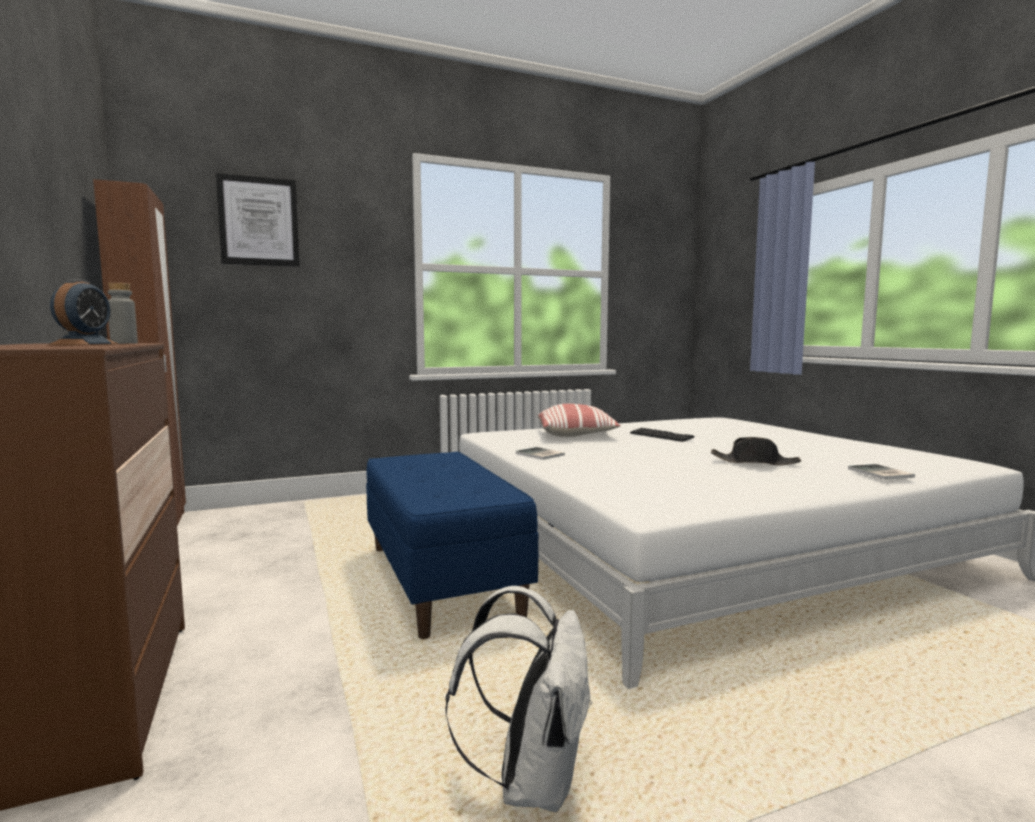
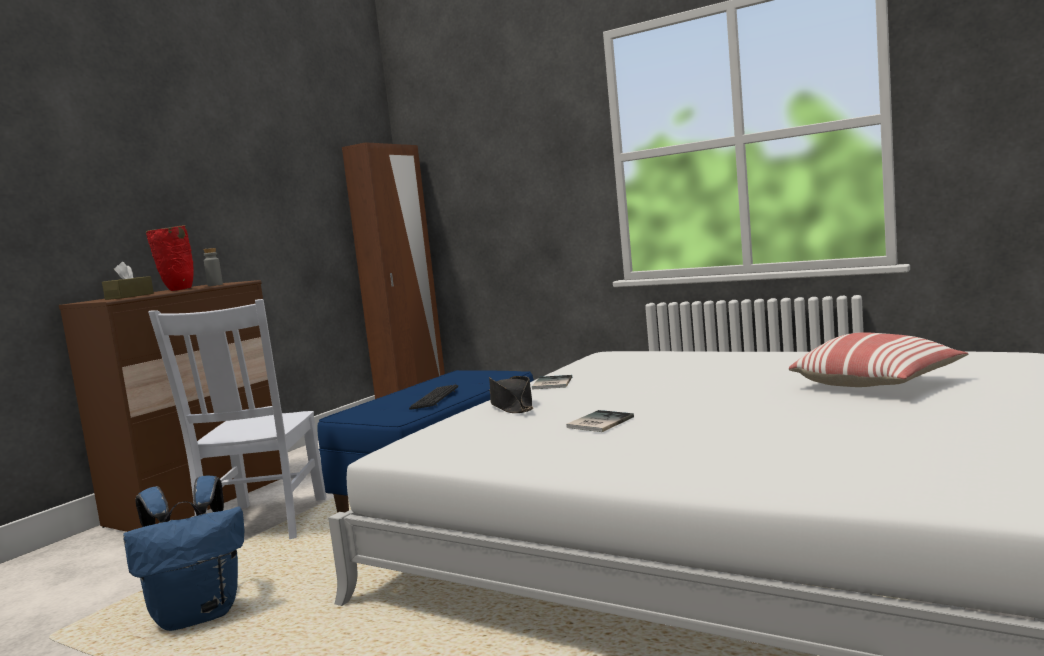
camera: 55 degrees right, 0 degrees up
(53, 346) = (129, 296): none -> brown tissue box
(84, 344) = (177, 290): alarm clock -> red vase
(259, 221) = (479, 143): picture -> none
(313, 678) = (264, 524): none -> white chair
(532, 779) = (199, 615): white backpack -> blue backpack
(577, 435) = (680, 364): pillow -> pillow (878, 385)
(661, 436) = (746, 377): keyboard -> keyboard (435, 399)
(755, 462) = (694, 427): black hat -> black hat (511, 406)
(880, 473) = (753, 473): book -> book (598, 422)

